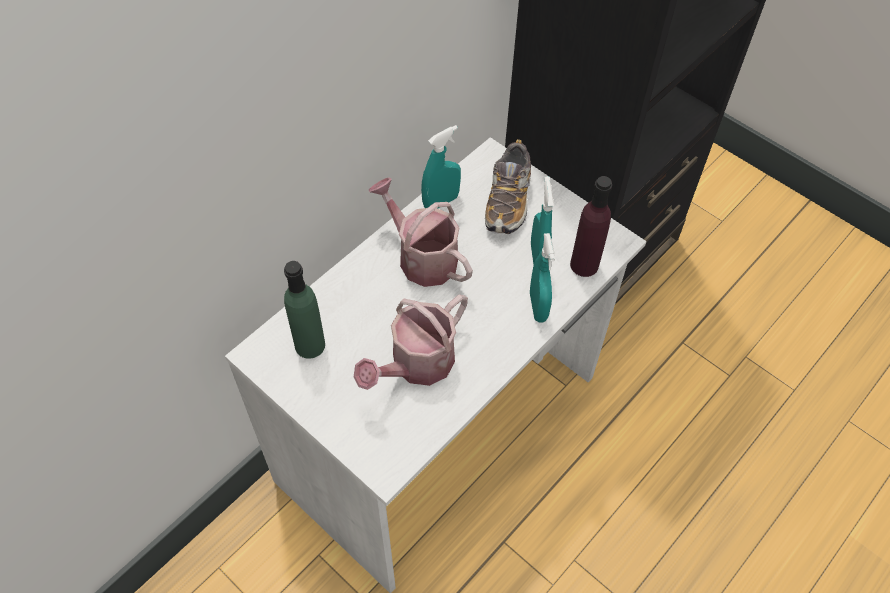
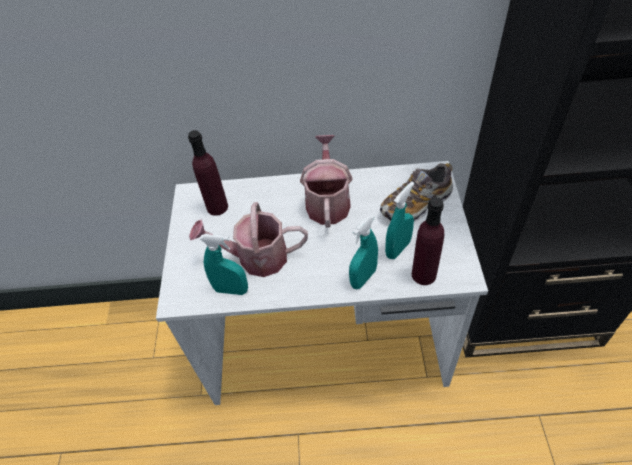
camera: 50 degrees right, 5 degrees down
(310, 345) = (217, 207): green bottle -> purple bottle
(441, 202) = (374, 179): turquoise spray bottle -> turquoise spray bottle (231, 290)

